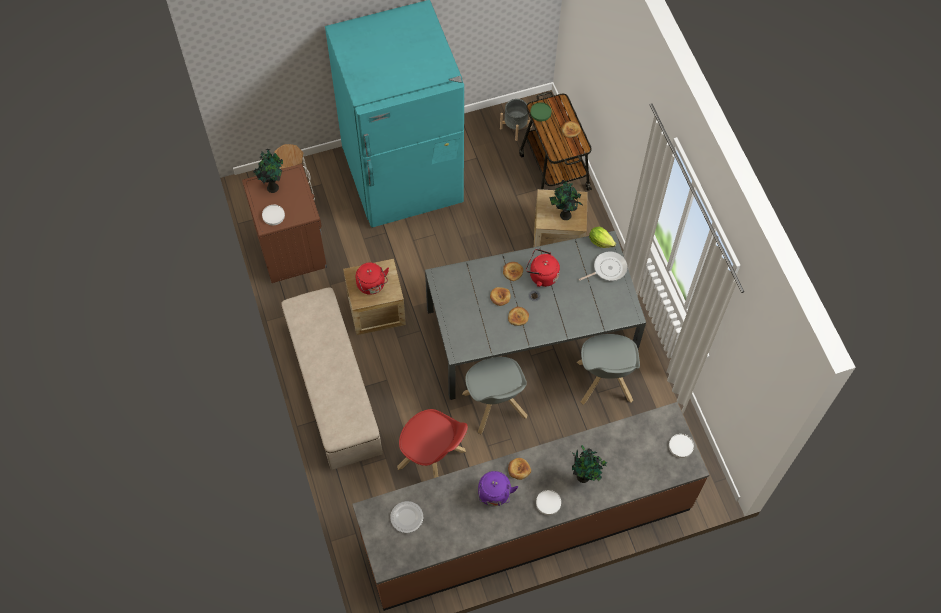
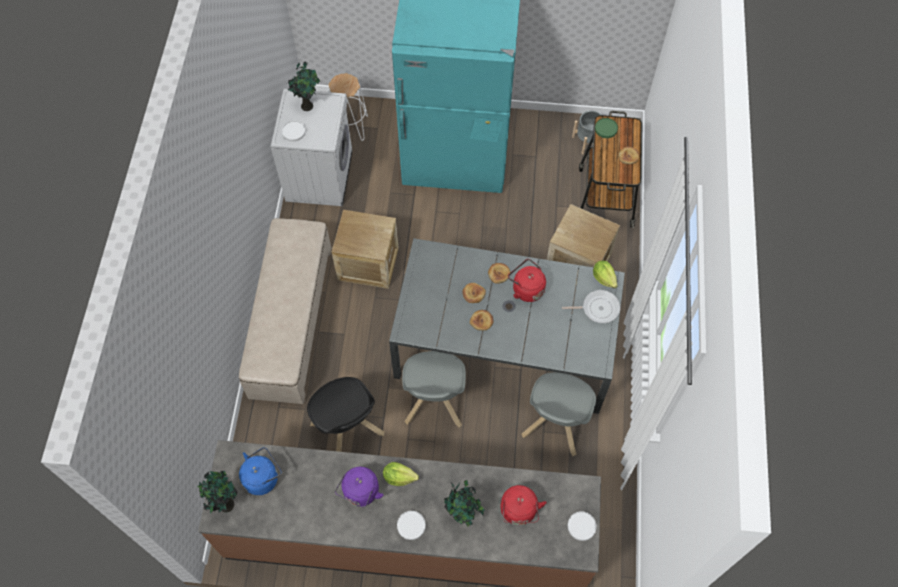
camera: 25 degrees right, 0 degrees up
(292, 247) = (321, 176): brown washing machine -> white washing machine
(372, 285) = (361, 236): red kettle -> red kettle (519, 512)
(407, 517) = (263, 477): plate -> blue kettle
(433, 460) = (348, 431): red chair -> black chair
(519, 469) = (399, 477): bread -> lettuce
(564, 215) = (585, 239): potted plant -> potted plant (225, 504)

